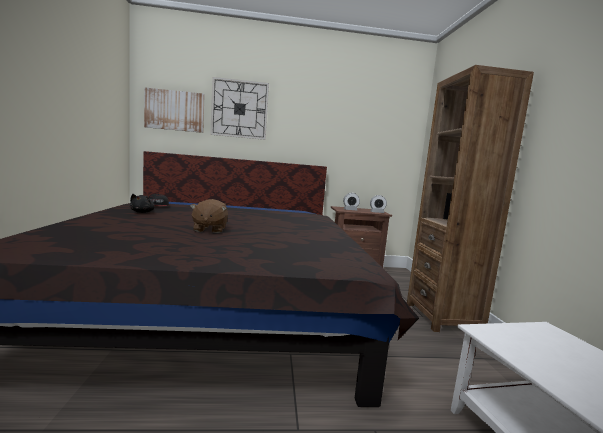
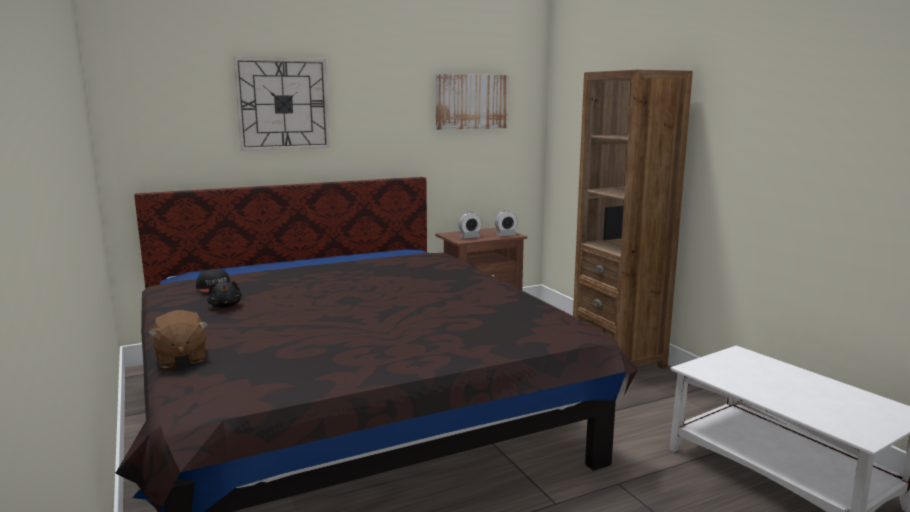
camera: 20 degrees left, 5 degrees up
(174, 110) = (174, 118): picture -> picture (471, 102)
(209, 229) = (364, 317): brown plush toy -> brown plush toy (180, 358)

